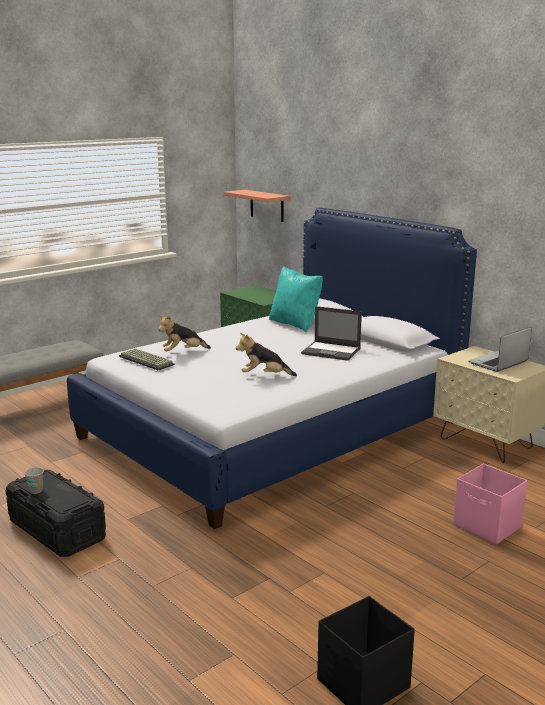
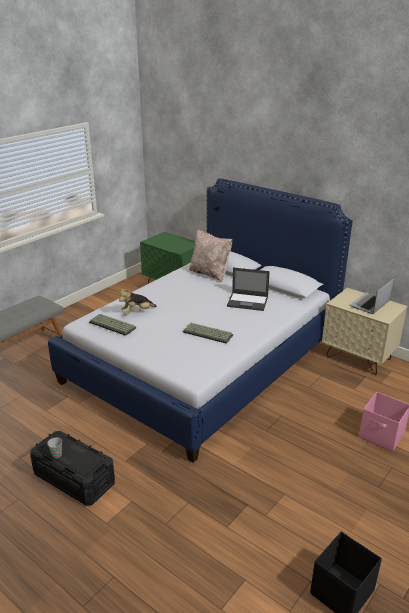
camera: 10 degrees left, 10 degrees up
(264, 376) = (208, 333): plush toy -> keyboard
(267, 205) = (171, 171): shelf -> none
(295, 324) = (210, 273): turquoise pillow -> beige pillow

